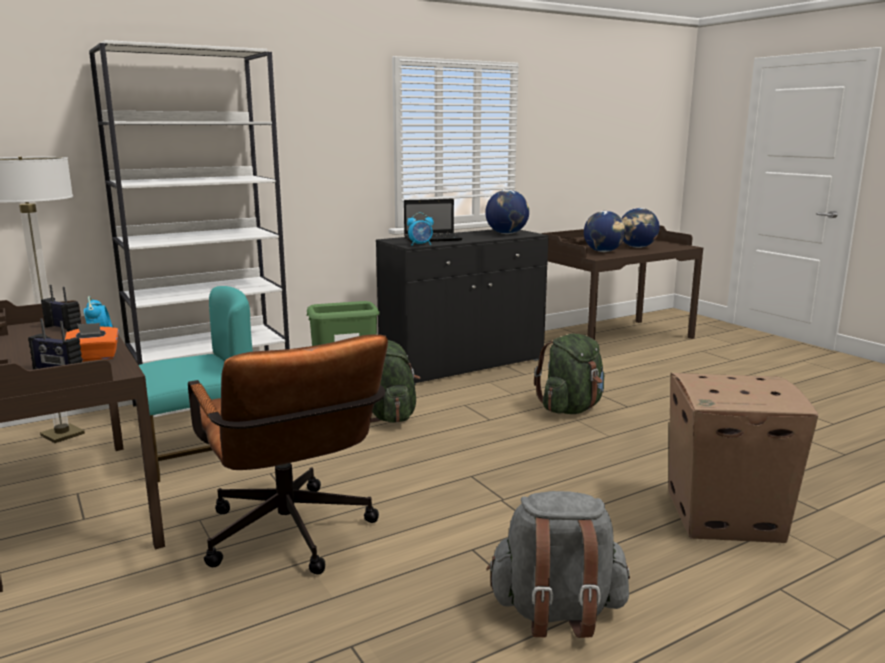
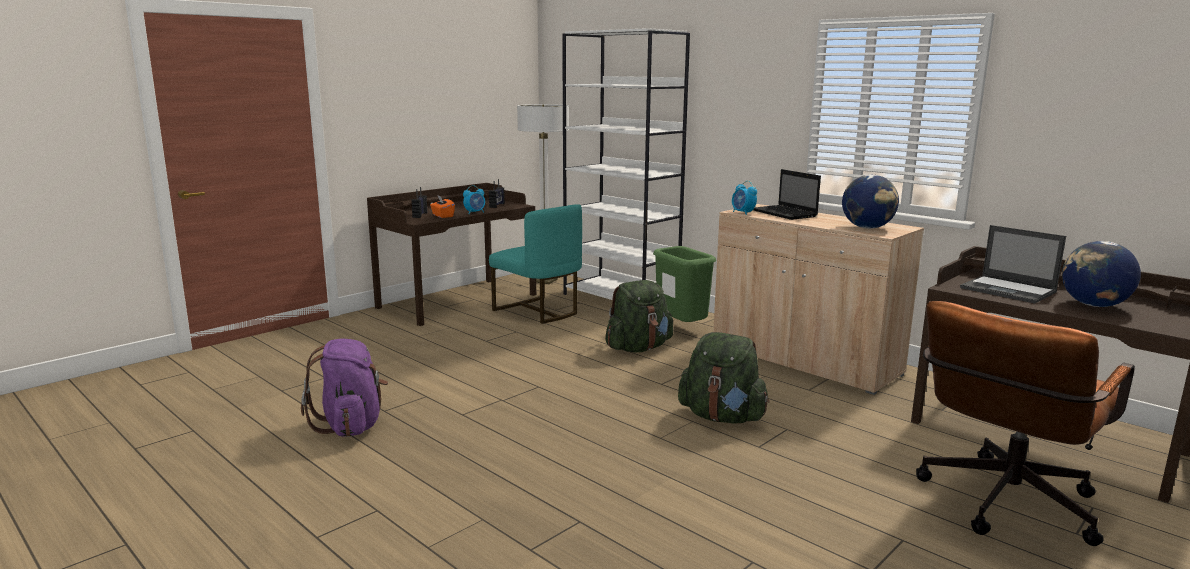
camera: 75 degrees right, 0 degrees up
(292, 539) = (431, 350): brown office chair -> brown office chair (1002, 507)
(463, 364) = (804, 361): black cabinet -> beige cabinet
(557, 612) = (351, 425): grey backpack -> purple backpack
(603, 251) = (1009, 290): globe -> laptop
(726, 516) = (499, 493): cardboard box -> none

